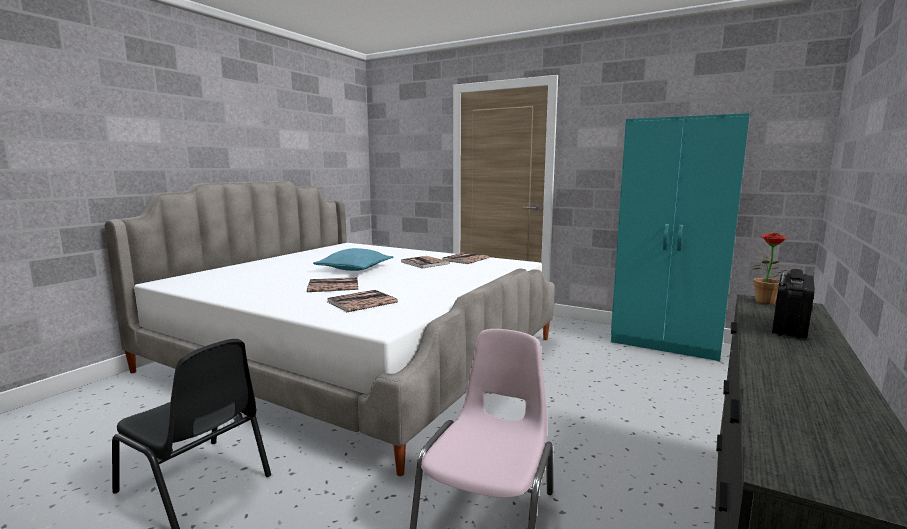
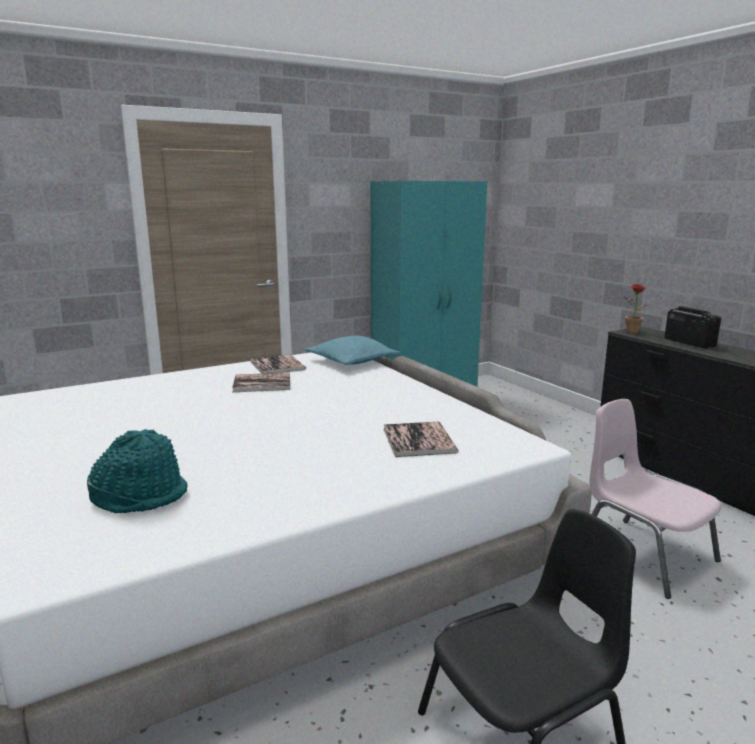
camera: 60 degrees left, 5 degrees up
(243, 277) = (141, 496): none -> turquoise hat
(333, 286) = (314, 443): book -> none
(355, 269) = (229, 419): turquoise pillow -> turquoise pillow (351, 361)

